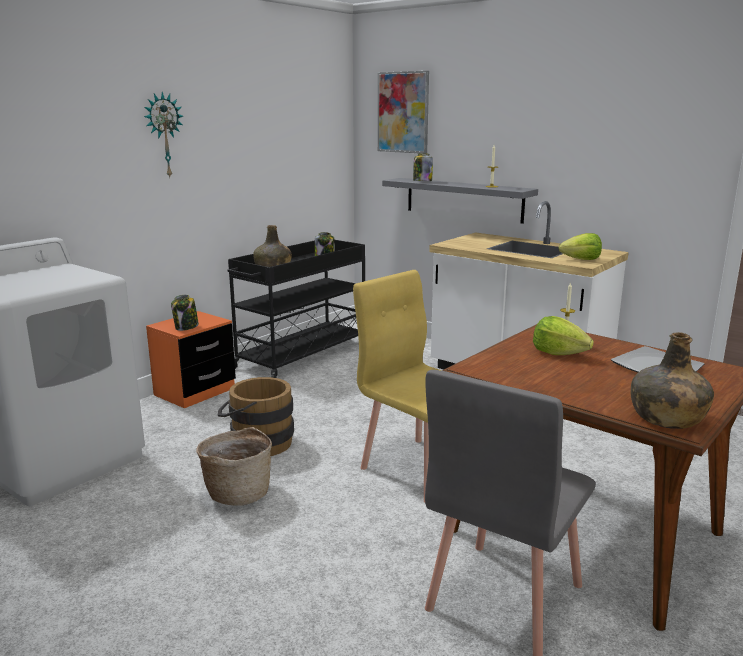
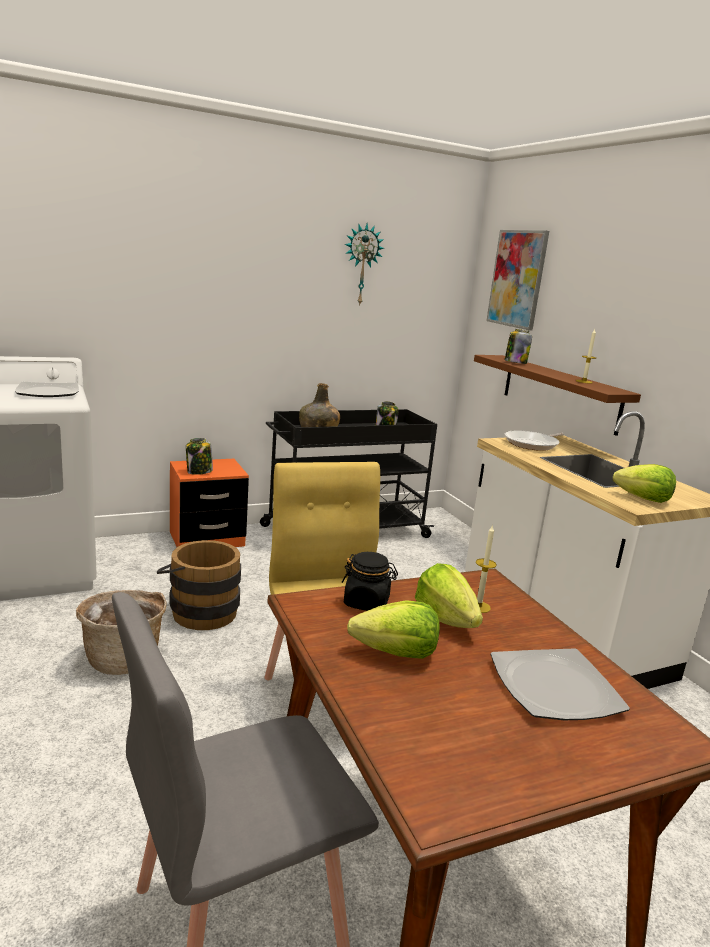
camera: 25 degrees right, 0 degrees up
(60, 273) = (47, 392): none -> plate
(163, 135) = (217, 273): wall clock -> wall clock (361, 264)
(463, 199) = (559, 392): grey shelf -> brown shelf
(469, 241) = (533, 444): none -> frying pan
(504, 357) = (366, 602): none -> black jar
(562, 376) = (396, 653): none -> lettuce
(666, 418) = (438, 779): green bottle -> none

